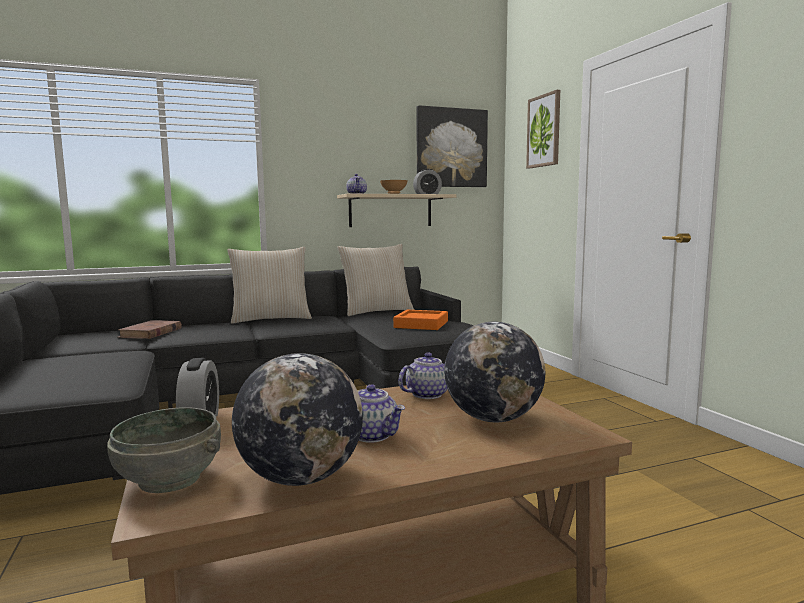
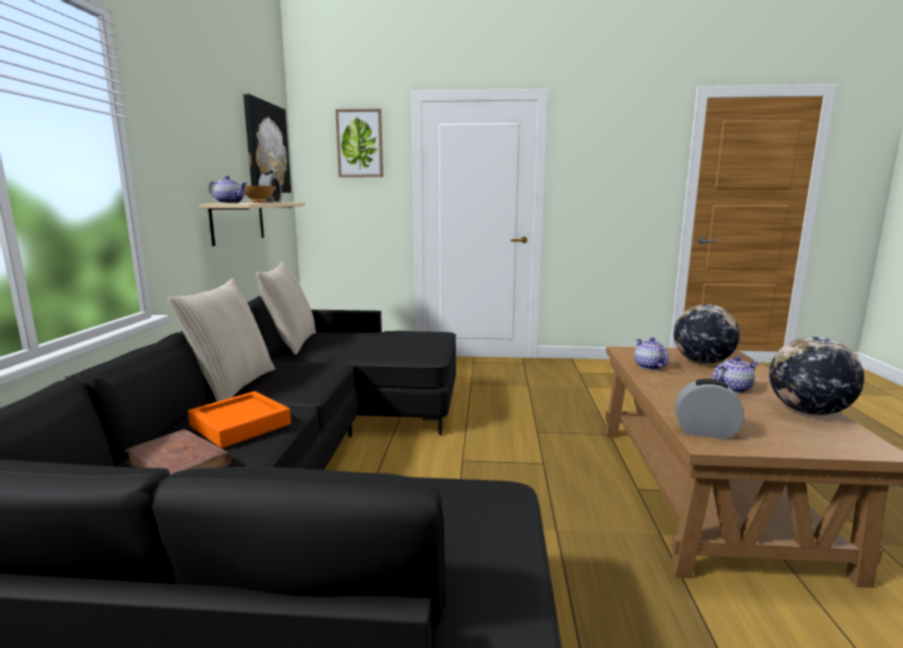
camera: 65 degrees left, 5 degrees up
(171, 478) = (824, 445): grey bowl -> none
(421, 324) = (390, 340): orange tray -> orange tray (240, 425)

